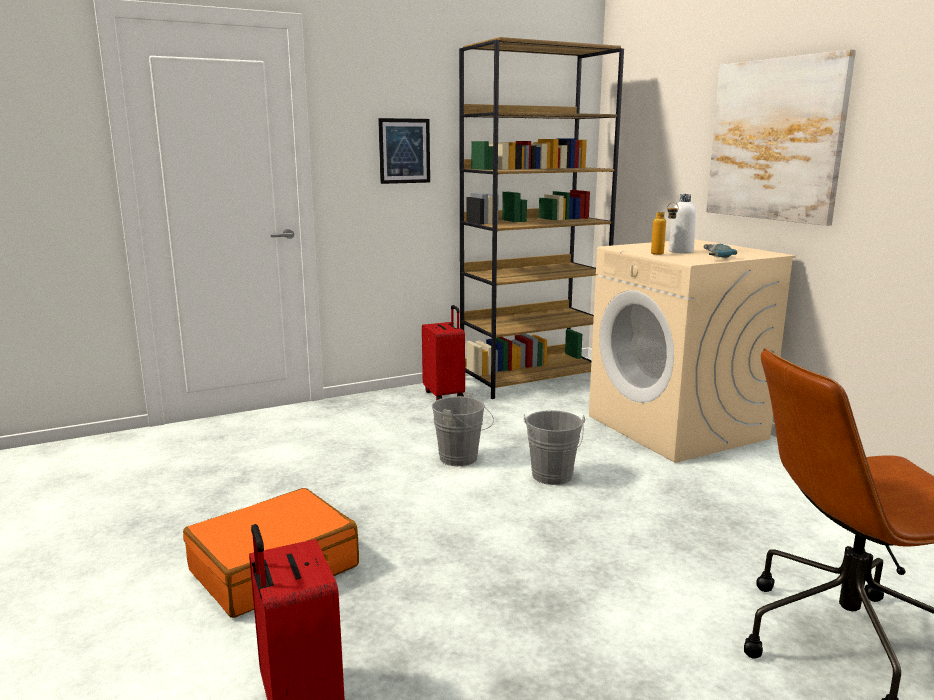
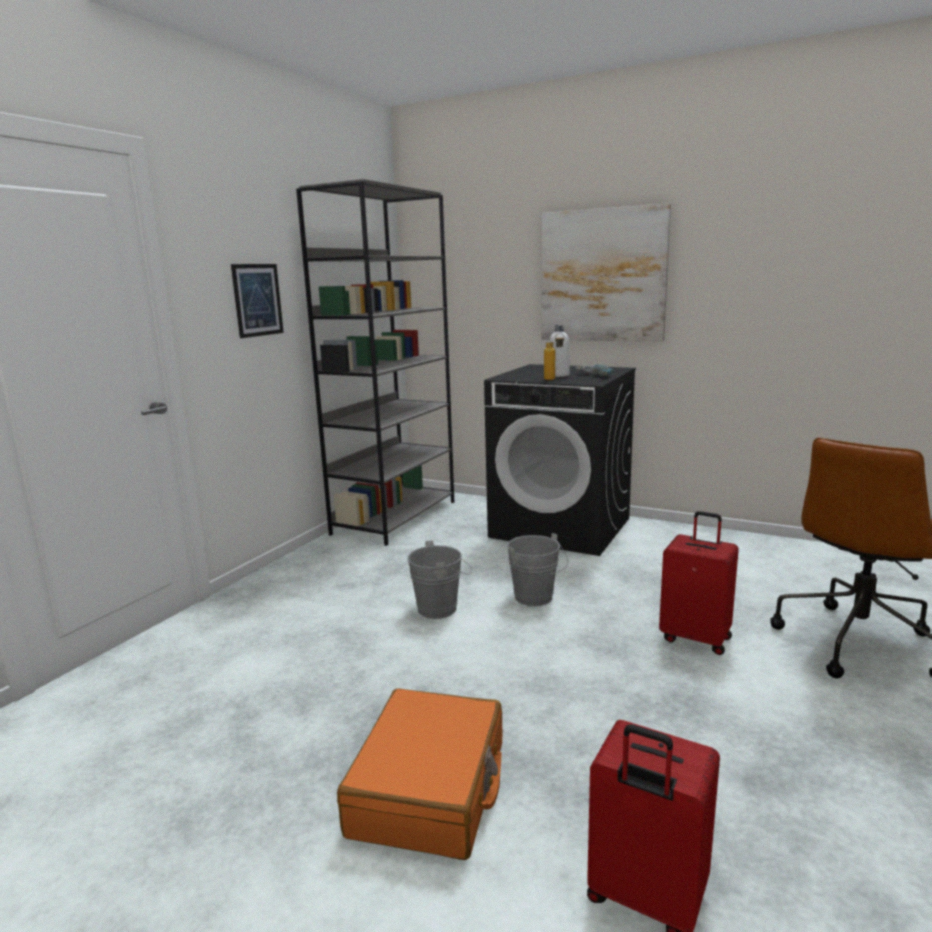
camera: 35 degrees left, 0 degrees up
(445, 395) = (337, 554): red suitcase -> red suitcase (696, 638)
(533, 378) = (395, 517): brown bookcase -> grey bookcase
(677, 427) = (561, 527): beige washing machine -> black washing machine

